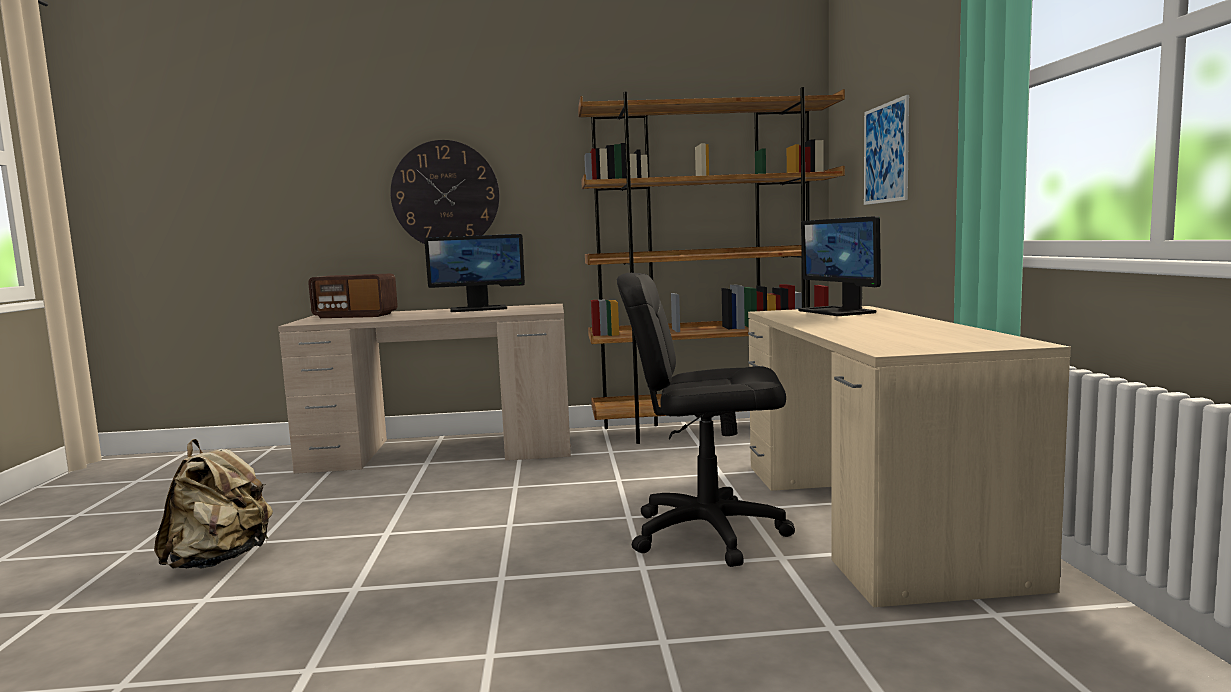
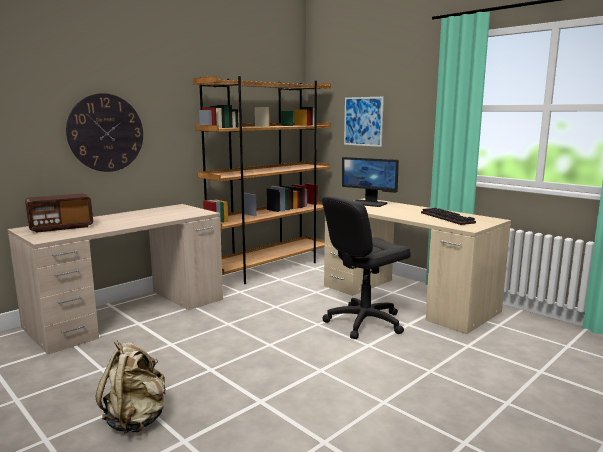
camera: 40 degrees left, 5 degrees up
(479, 309) = (141, 213): monitor -> none
(914, 335) = (448, 218): none -> keyboard

